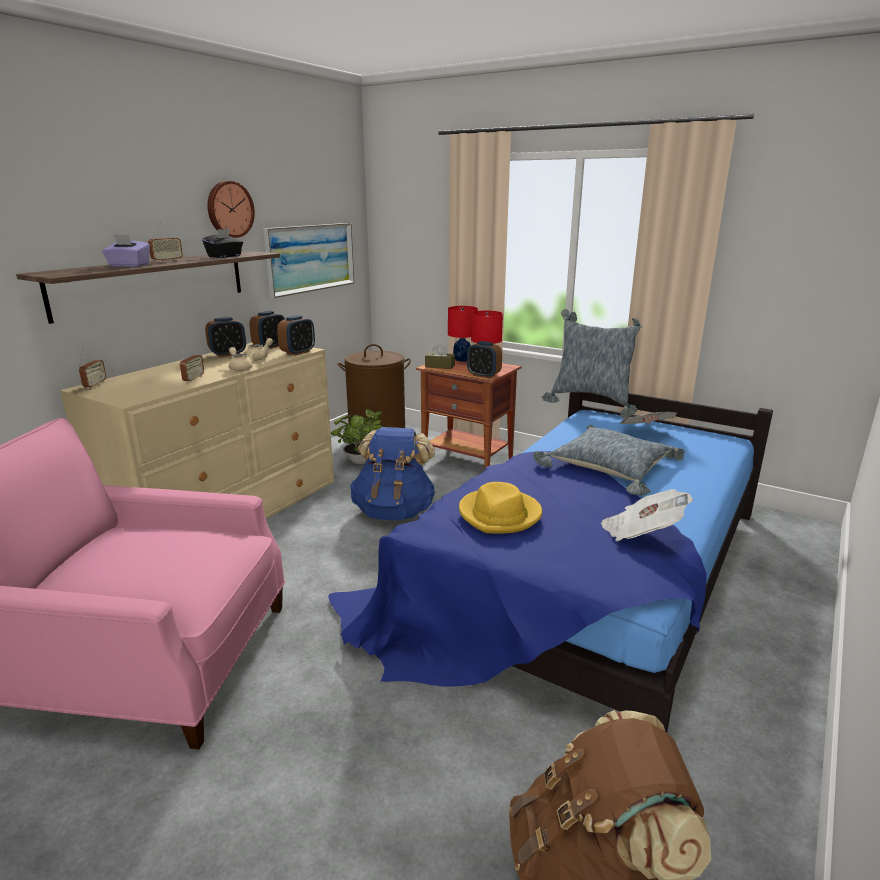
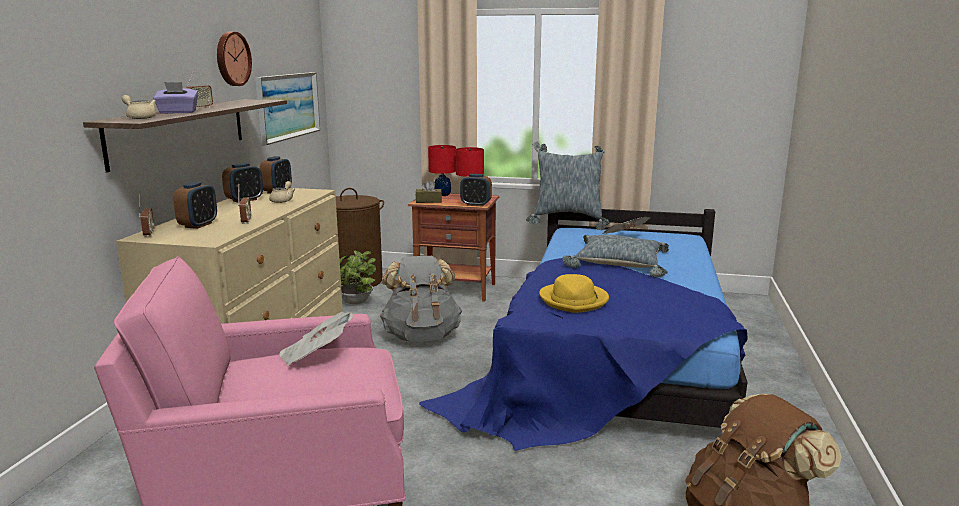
camera: 20 degrees left, 5 degrees down
(225, 256) = (244, 103): black tissue box -> none
(240, 368) = (277, 209): beige teapot -> beige teapot (139, 117)
(298, 352) = (313, 194): alarm clock -> alarm clock (198, 225)
(394, 511) = (421, 336): blue backpack -> grey backpack
(641, 533) = (682, 298): newspaper -> newspaper (315, 356)

